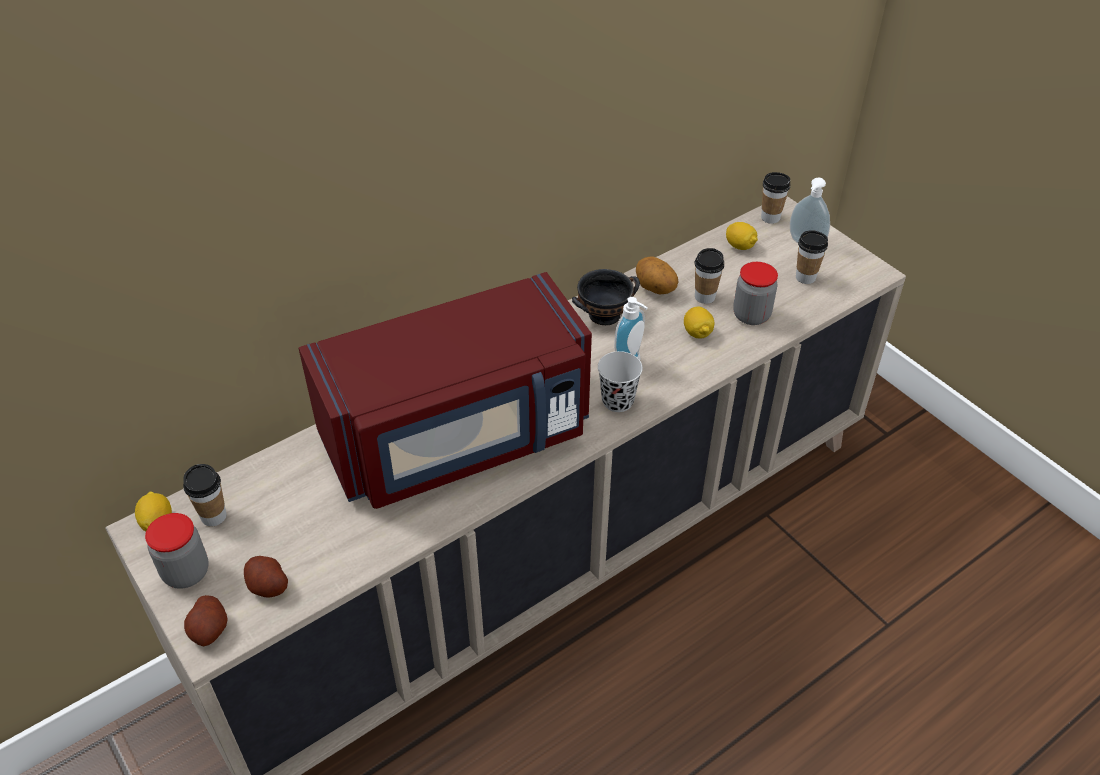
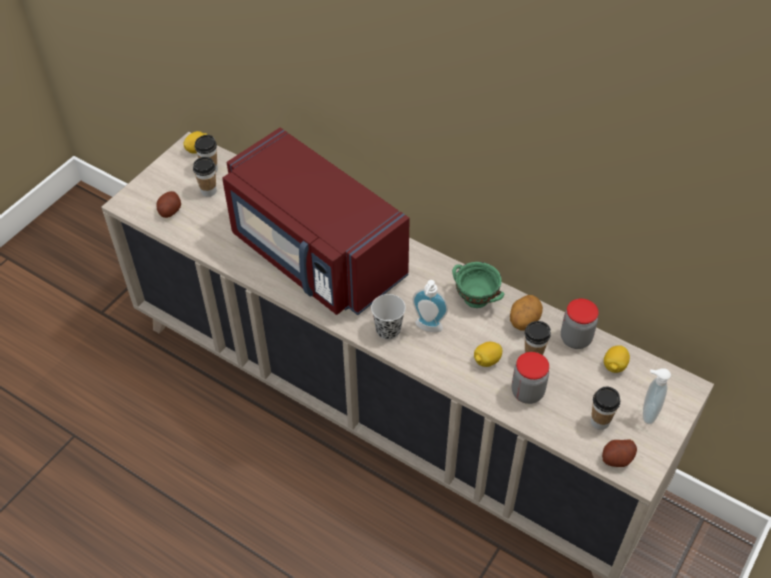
camera: 70 degrees right, 5 degrees up
(186, 572) = (168, 175): jar -> jar (575, 339)
(209, 630) = (134, 199): potato -> potato (617, 459)
(605, 315) = (476, 299): black bowl -> green bowl
(770, 217) = (669, 380): cup -> cup (208, 191)

